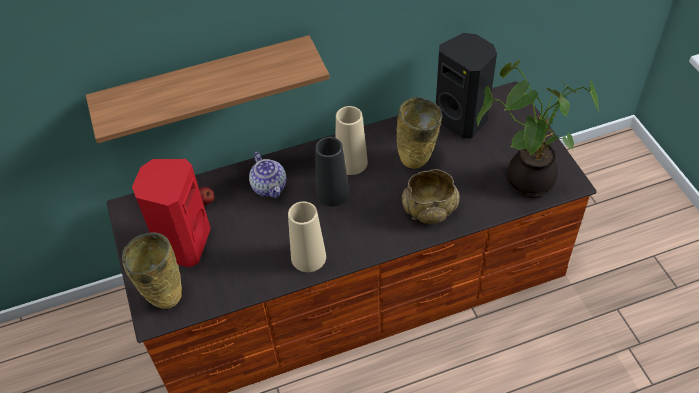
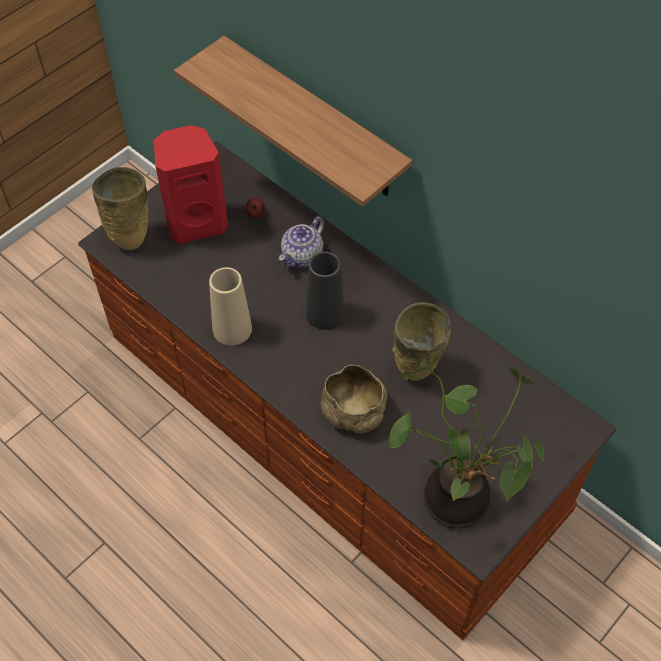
camera: 60 degrees right, 5 degrees up
(351, 162) = (377, 312): beige vase -> none
(462, 119) = (509, 393): black speaker -> none

